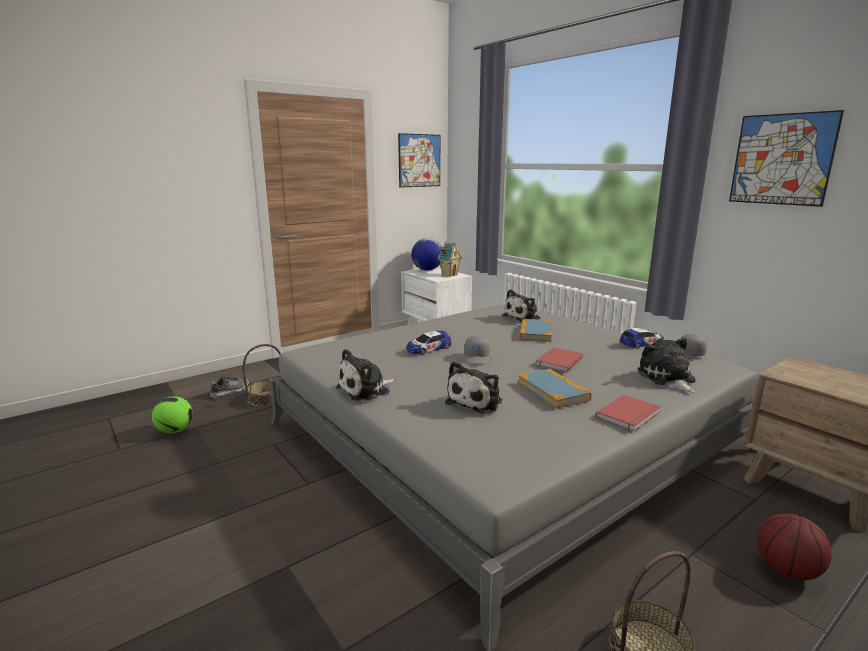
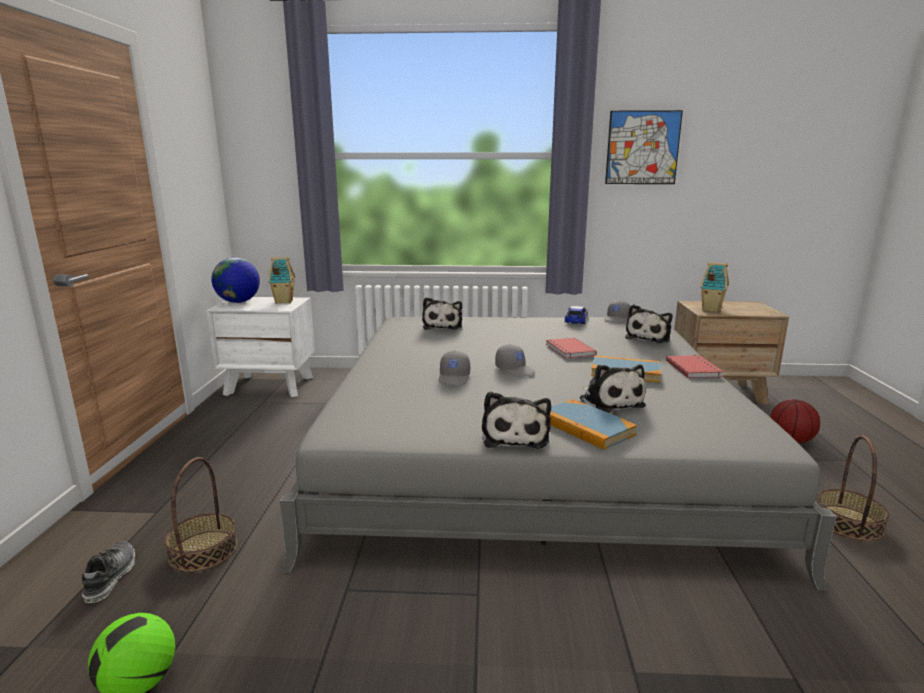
camera: 50 degrees left, 0 degrees up
(419, 160) = (196, 148): picture -> none
(428, 348) = (454, 377): toy car -> grey cap
(536, 332) = (490, 334): book -> book (586, 427)
(667, 378) = (649, 337): plush toy -> plush toy turned 90 degrees counterclockwise
(800, 374) = (710, 309): none -> toy house

